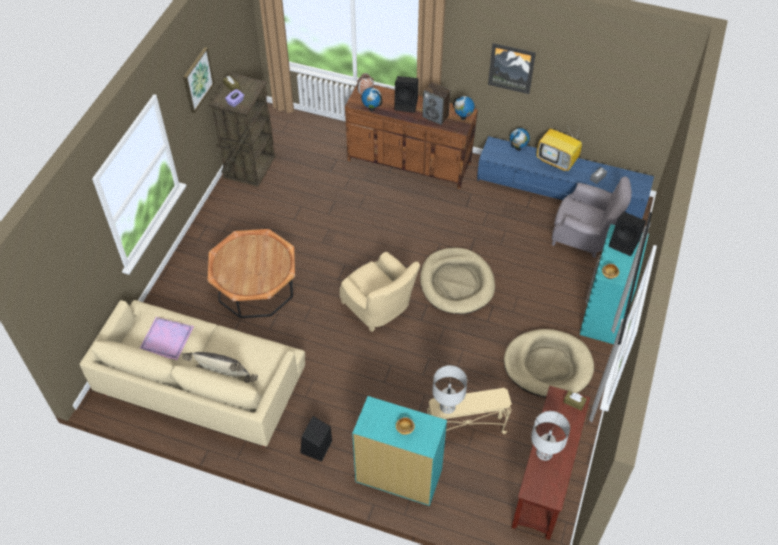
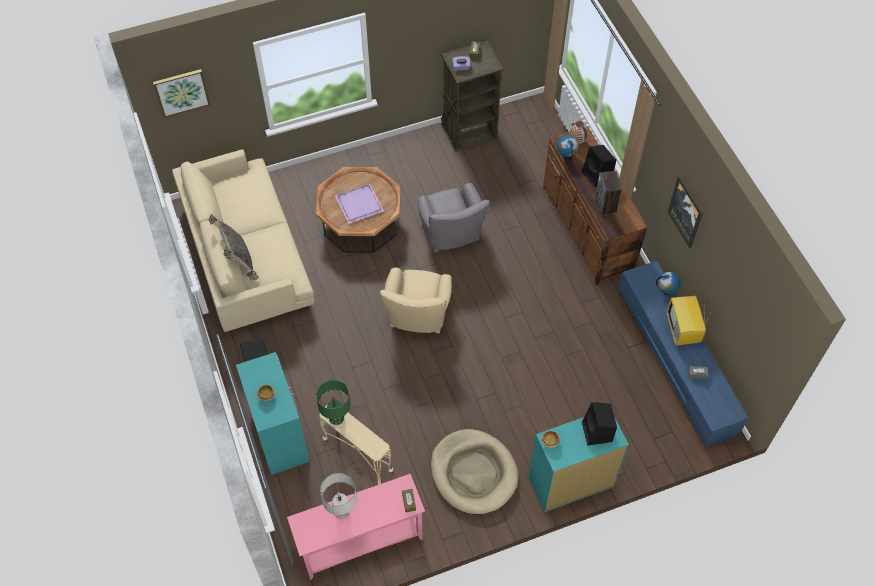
camera: 50 degrees right, 5 degrees up
(165, 339) = (242, 202): purple tray -> purple tray (358, 204)
(197, 79) = (435, 27): picture -> picture (181, 92)
(447, 406) = (337, 418): white table lamp -> green table lamp
(456, 283) = (494, 351): beige dog bed -> none
(463, 117) = (625, 223): globe -> none
(544, 481) = (360, 542): brown console table -> pink console table
(585, 236) = (641, 413): grey armchair -> grey armchair (451, 233)

